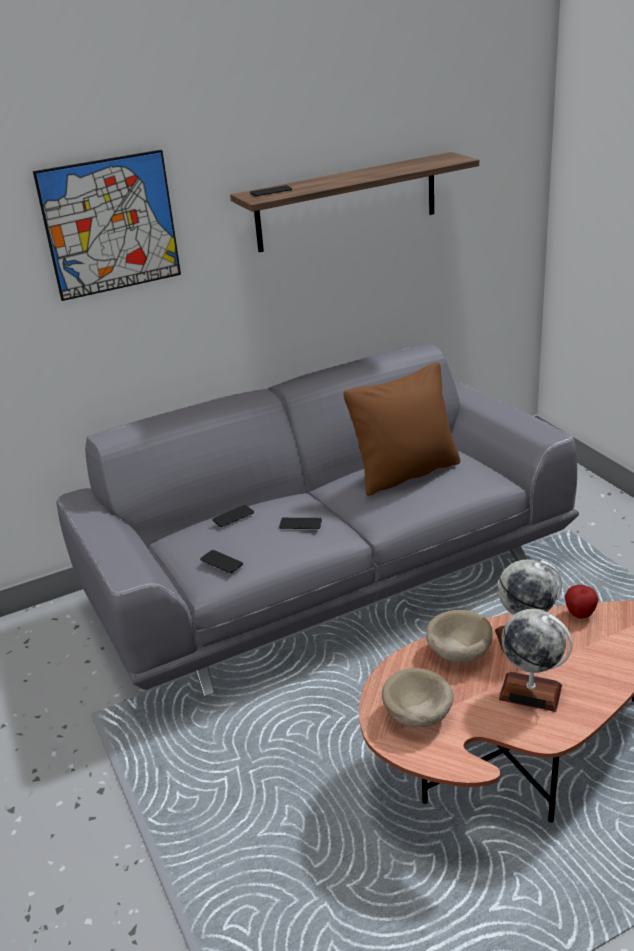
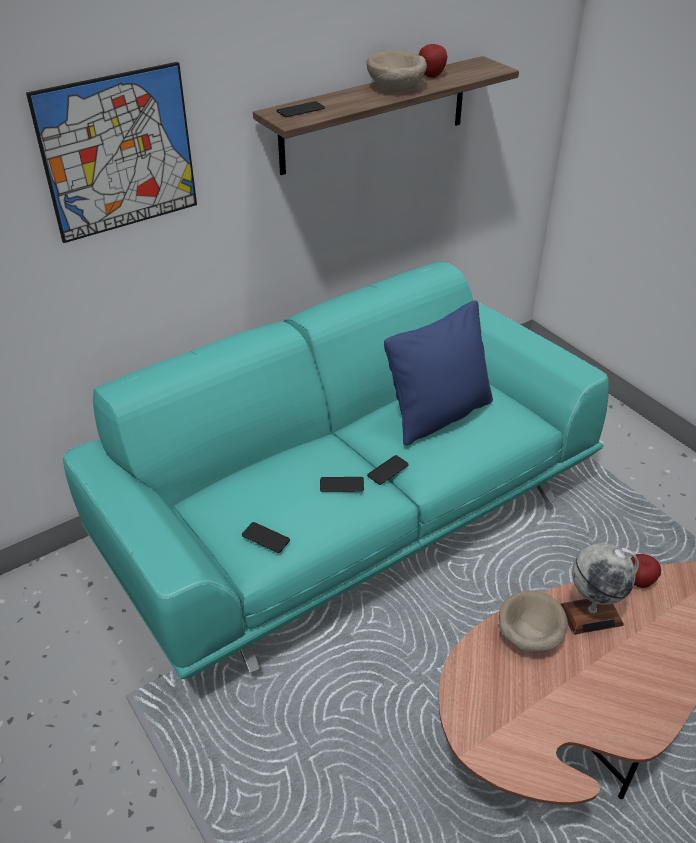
camera: 10 degrees left, 10 degrees up
(233, 516) = (266, 475): phone -> phone (388, 470)
(326, 579) = (348, 515): grey sofa -> turquoise sofa
(397, 166) = (431, 76): none -> apple
(406, 473) = (438, 415): brown pillow -> blue pillow
(417, 716) = (502, 720): beige bowl -> beige bowl (395, 89)
(531, 692) = (610, 682): globe -> none

